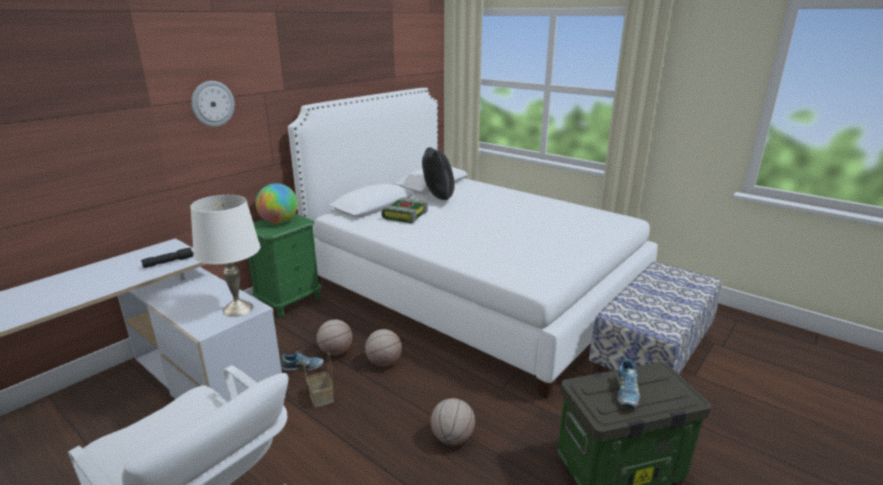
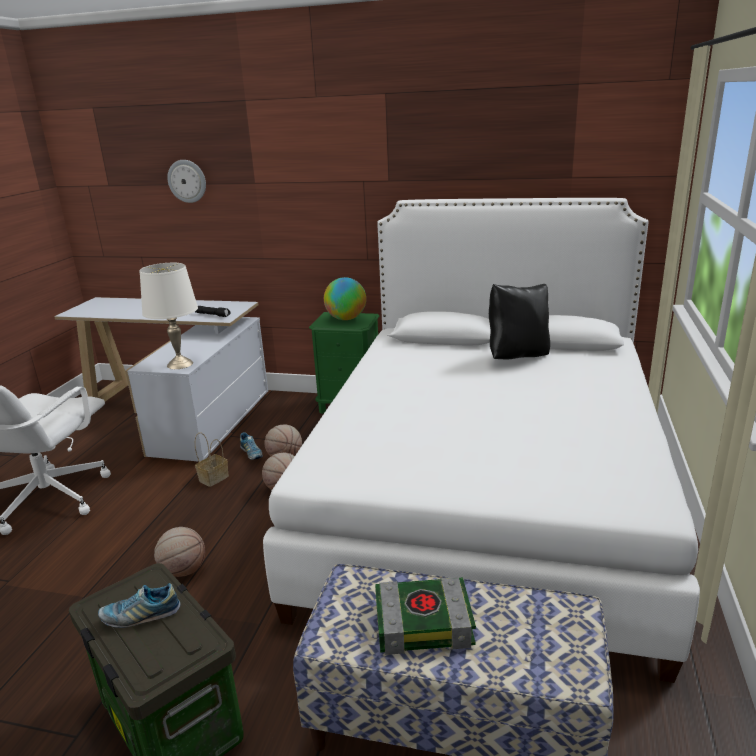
camera: 65 degrees right, 0 degrees up
(212, 103) = (306, 187): wall clock -> wall clock (187, 181)
(405, 215) = (436, 357): book -> book (424, 621)

